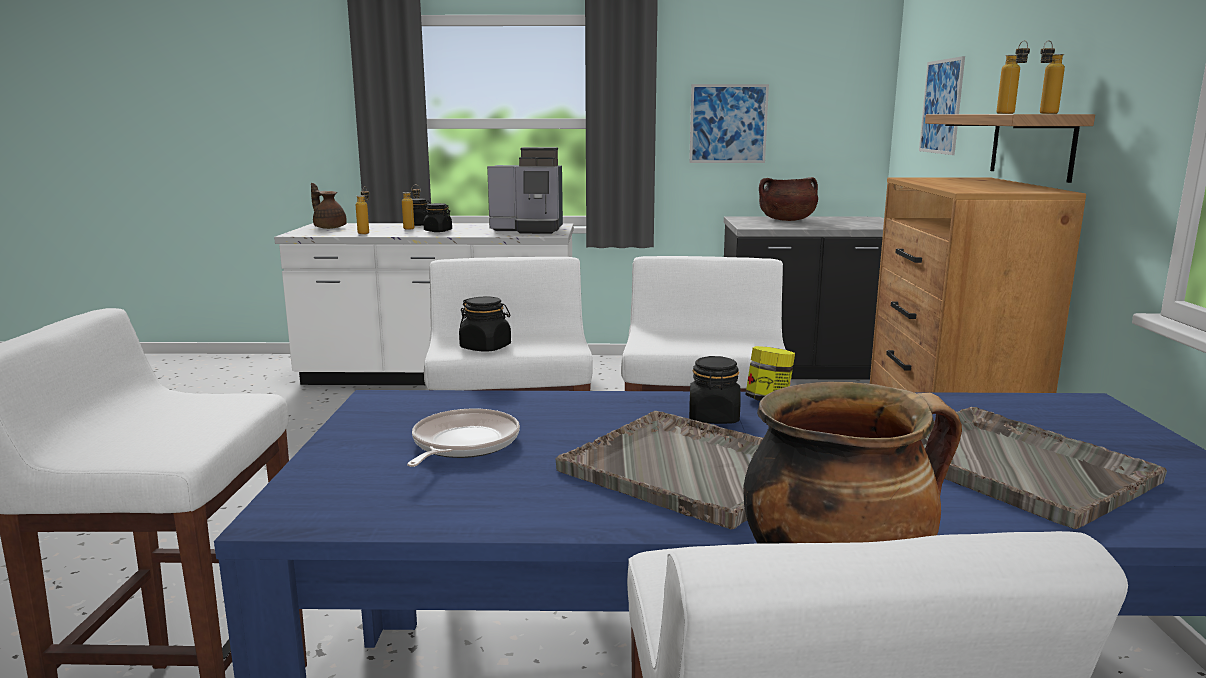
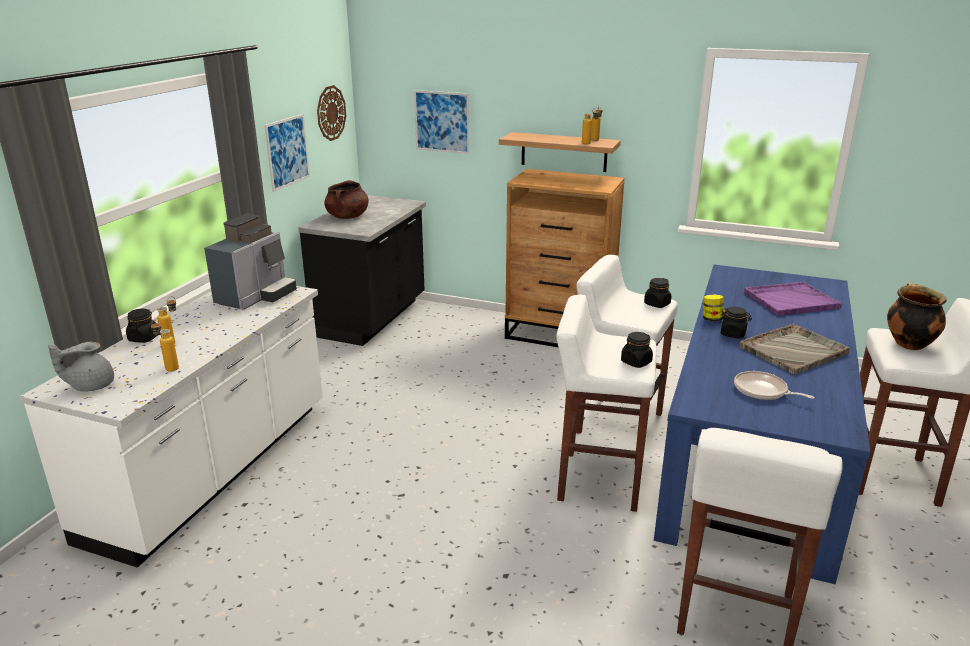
camera: 70 degrees left, 10 degrees up
(329, 227) = (91, 385): brown teapot -> grey teapot
(438, 231) = (208, 333): black jar -> black jar (657, 304)
(832, 94) = (331, 113): none -> wall clock
(1013, 466) = (790, 300): grey tray -> purple tray

